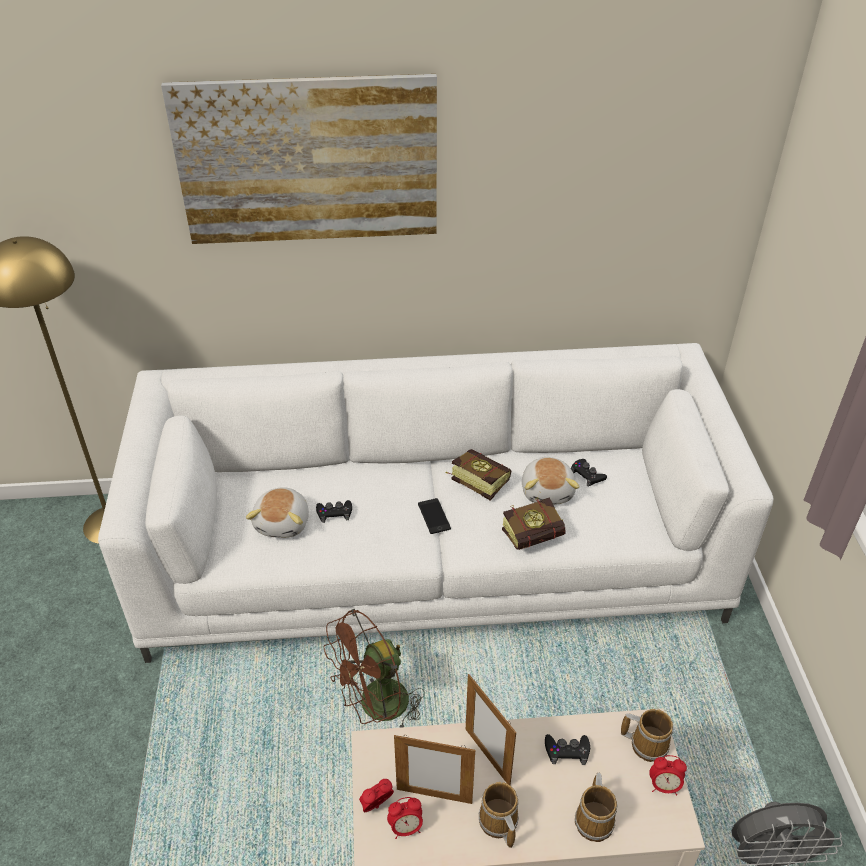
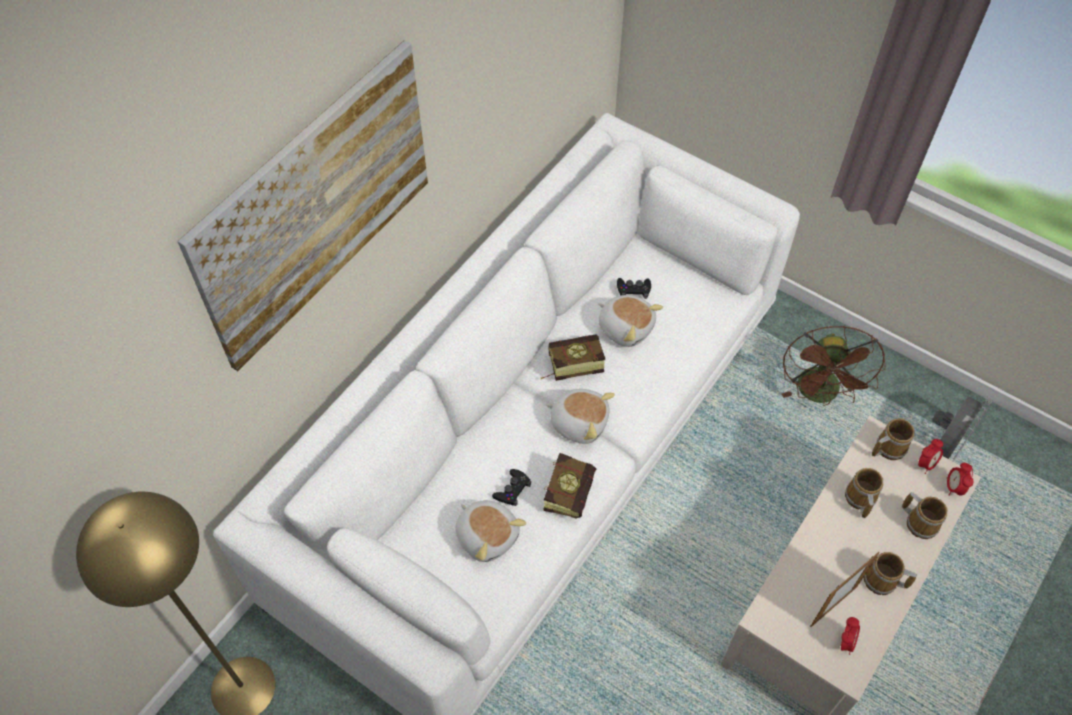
camera: 50 degrees left, 15 degrees up
(376, 708) = (646, 598): brown fan -> brown fan (820, 394)
(376, 806) = (814, 649): alarm clock -> alarm clock (954, 487)
(434, 516) = (579, 422): phone -> plush toy
(487, 756) = (827, 550): picture frame -> none
(538, 536) = (665, 369): book -> book (570, 489)
(567, 751) = (859, 498): black game controller -> mug

